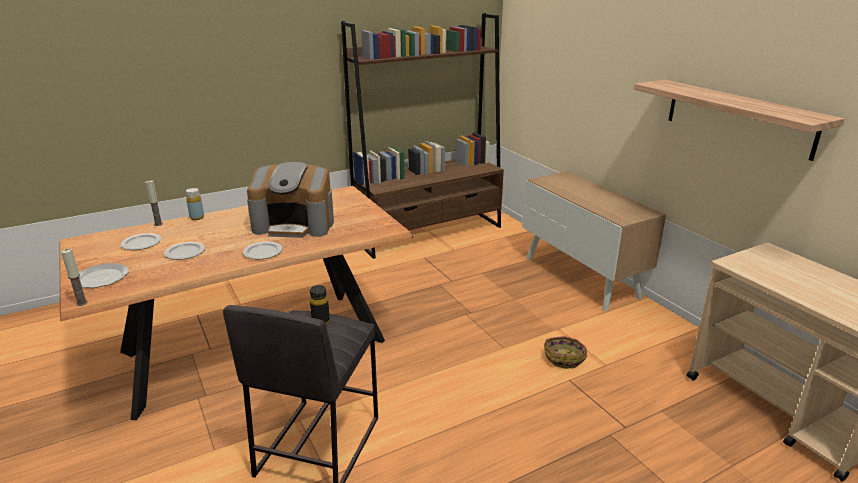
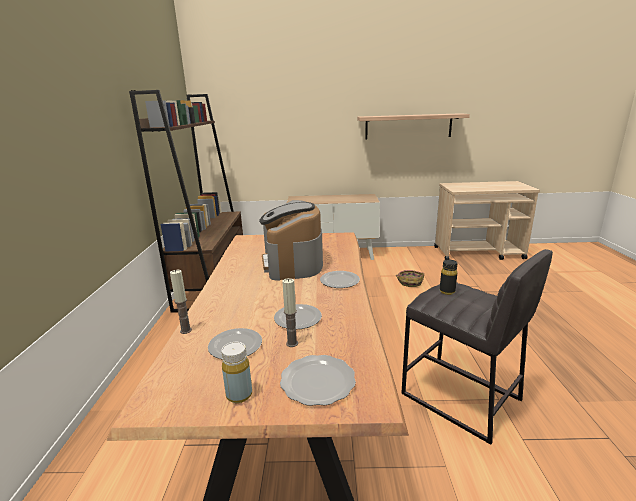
camera: 60 degrees left, 5 degrees down
(82, 303) = (387, 400): candle -> candle (292, 343)
(197, 217) = (203, 305): yellow bottle -> yellow bottle (239, 395)
(295, 224) = (292, 263): coffee machine -> coffee machine turned 135 degrees clockwise

